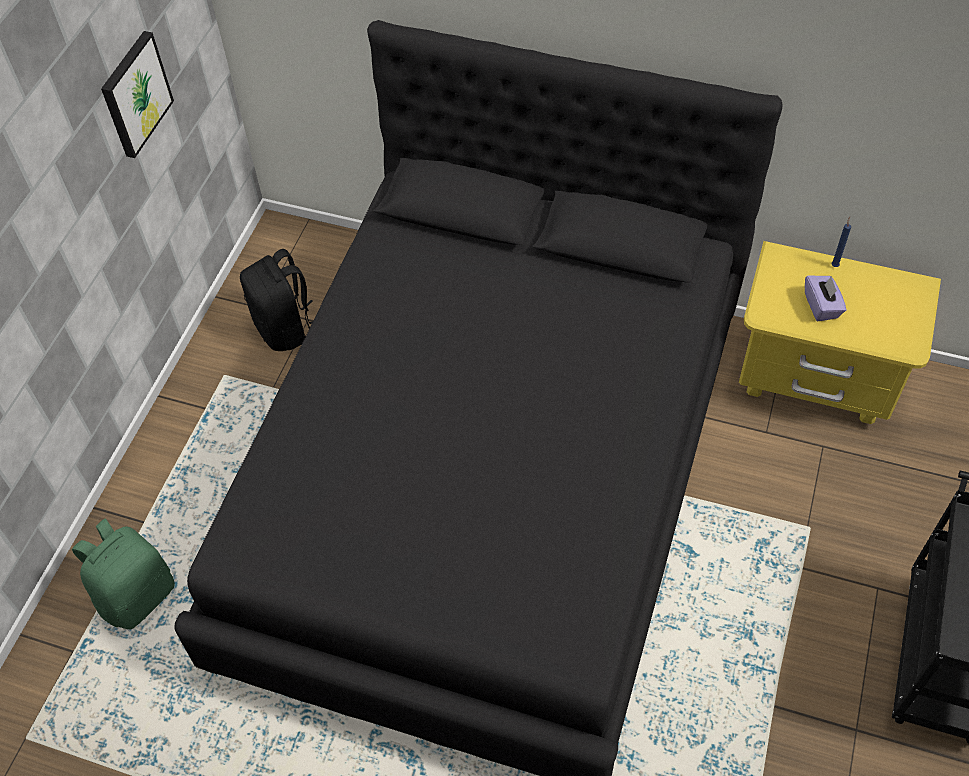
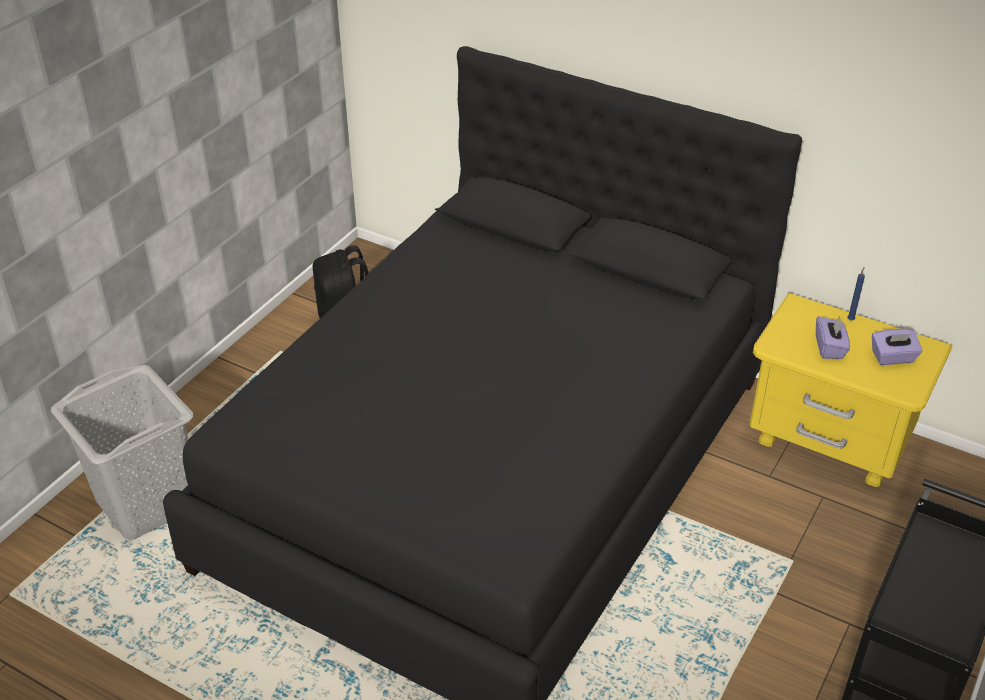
camera: 10 degrees right, 15 degrees down
(135, 94) = (252, 71): picture -> none
(137, 595) = (146, 502): green backpack -> grey laundry basket
(887, 307) = (893, 358): none -> purple tissue box

